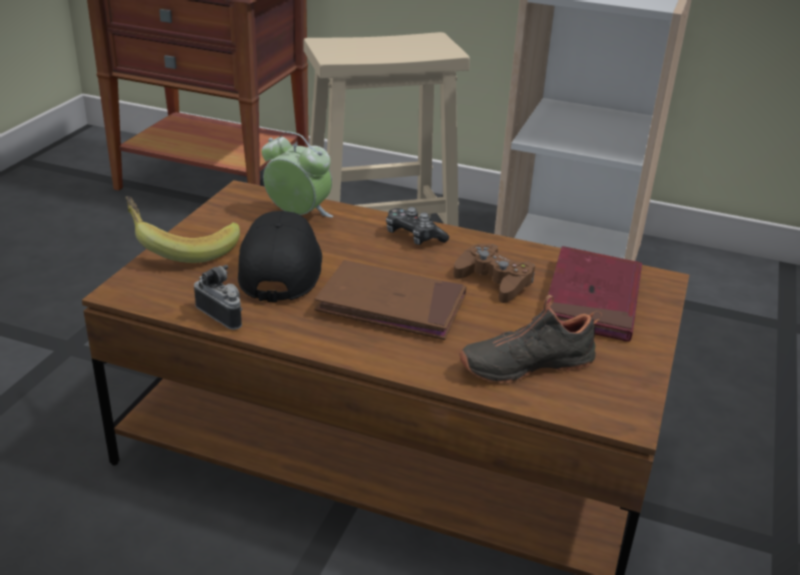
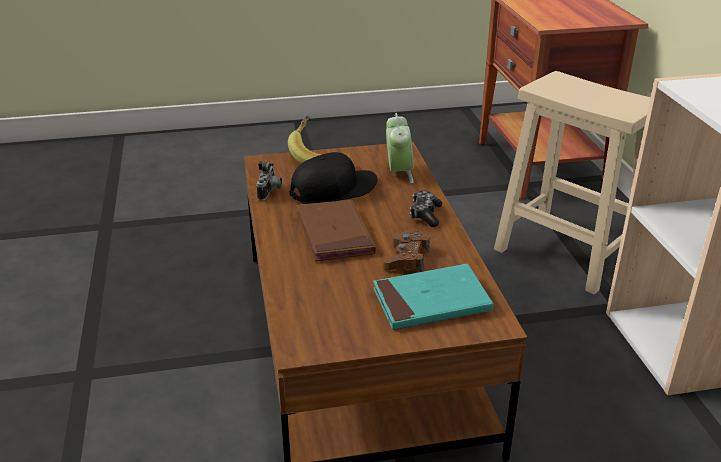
camera: 60 degrees right, 0 degrees up
(525, 363) = (322, 297): black shoe -> none
(592, 299) = (431, 301): red book -> turquoise book

